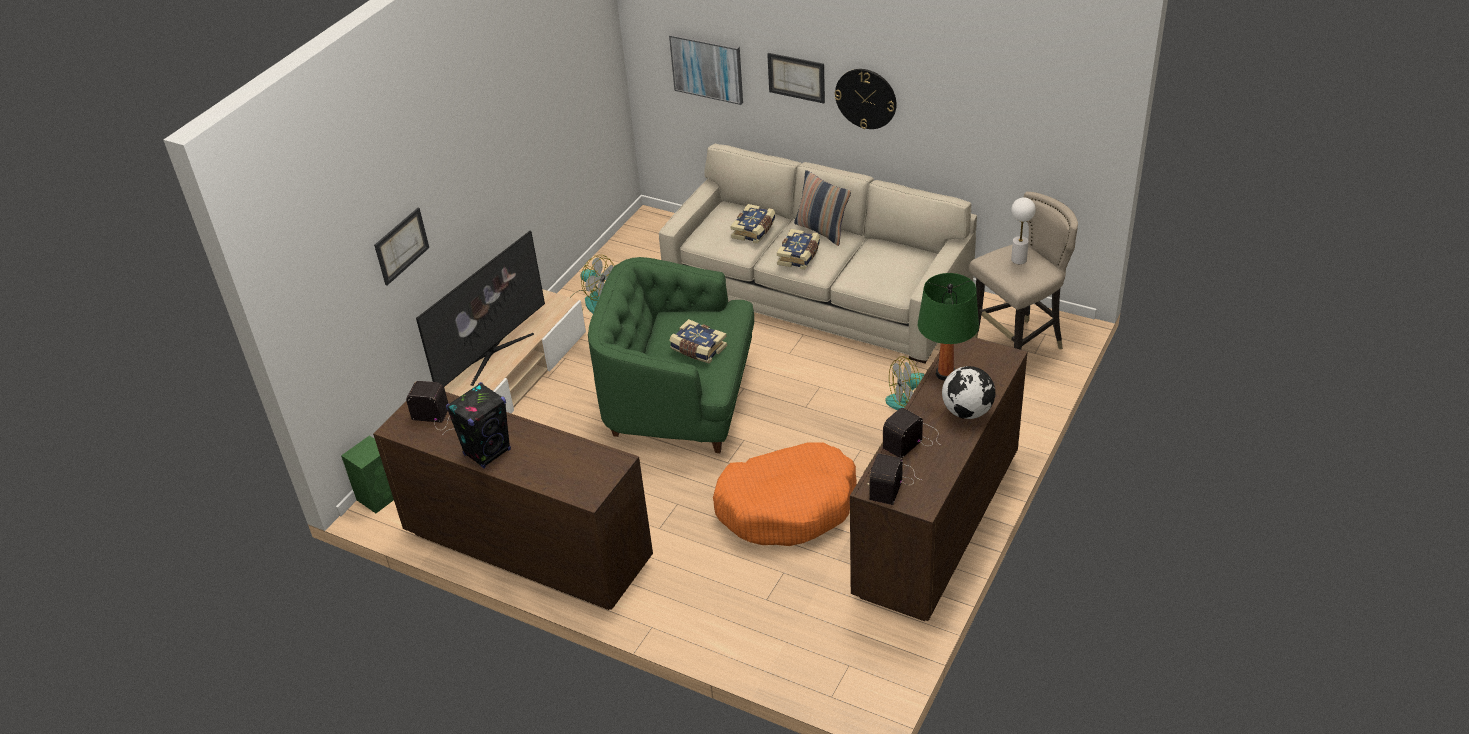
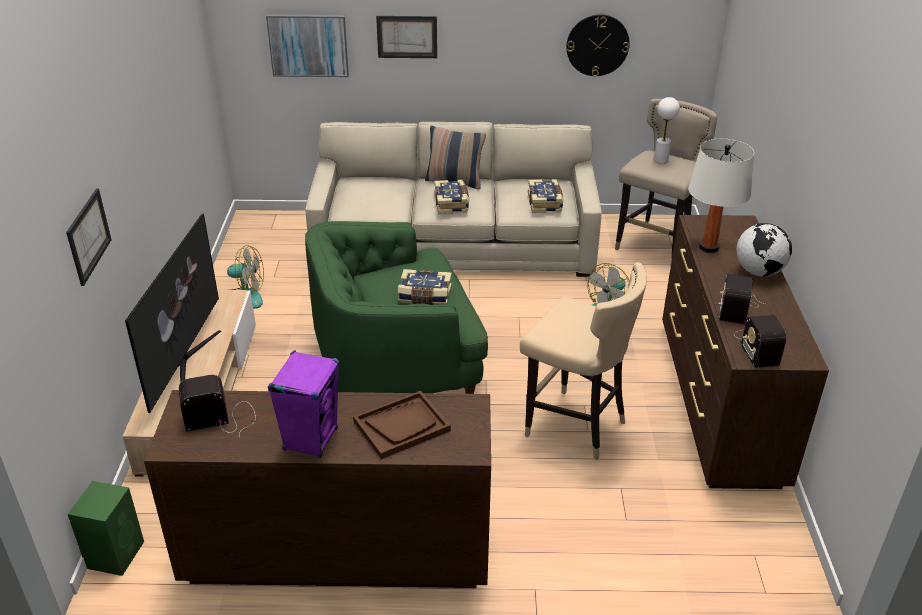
camera: 30 degrees left, 5 degrees down
(487, 452) = (311, 439): black speaker -> purple speaker
(555, 462) = (402, 426): none -> brown tray
(754, 230) = (393, 193): book -> book (545, 203)
(787, 506) = (574, 426): orange dog bed -> beige stool
(866, 98) = (480, 44): wall clock -> wall clock (597, 45)
(945, 374) = (708, 247): green table lamp -> white table lamp

